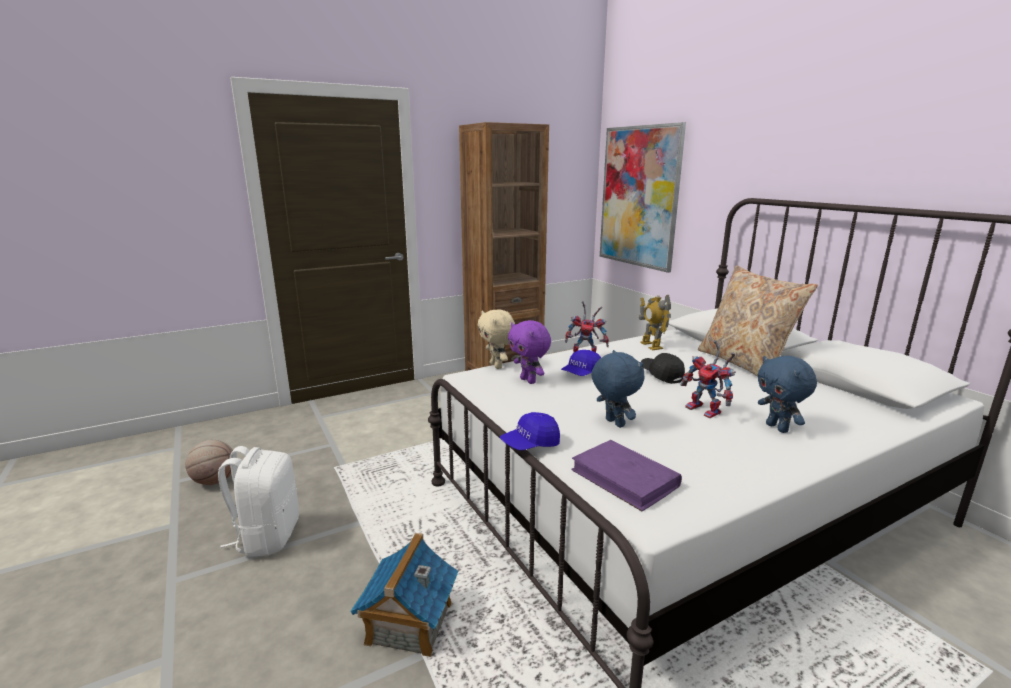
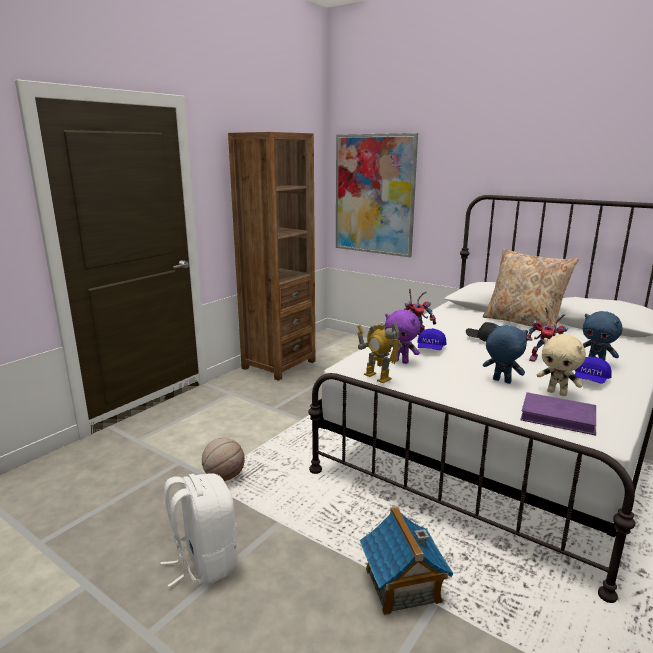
camera: 25 degrees left, 0 degrees up
(214, 481) = (86, 530): basketball -> basketball (224, 477)
(497, 366) = (360, 354): beige plush toy -> beige plush toy (557, 393)
(530, 444) = (470, 409): blue cap -> blue cap (590, 380)
(651, 345) = (448, 318): toy robot -> toy robot (377, 377)

